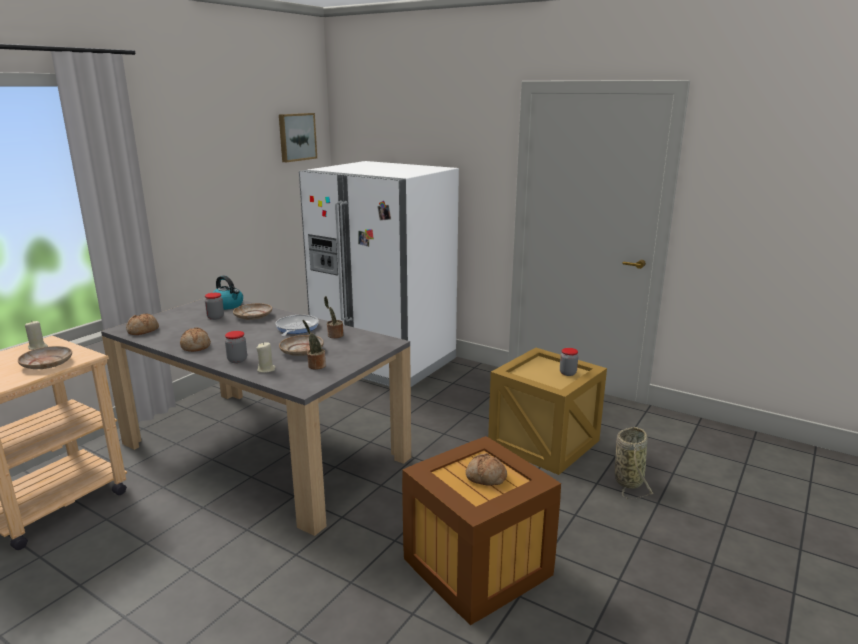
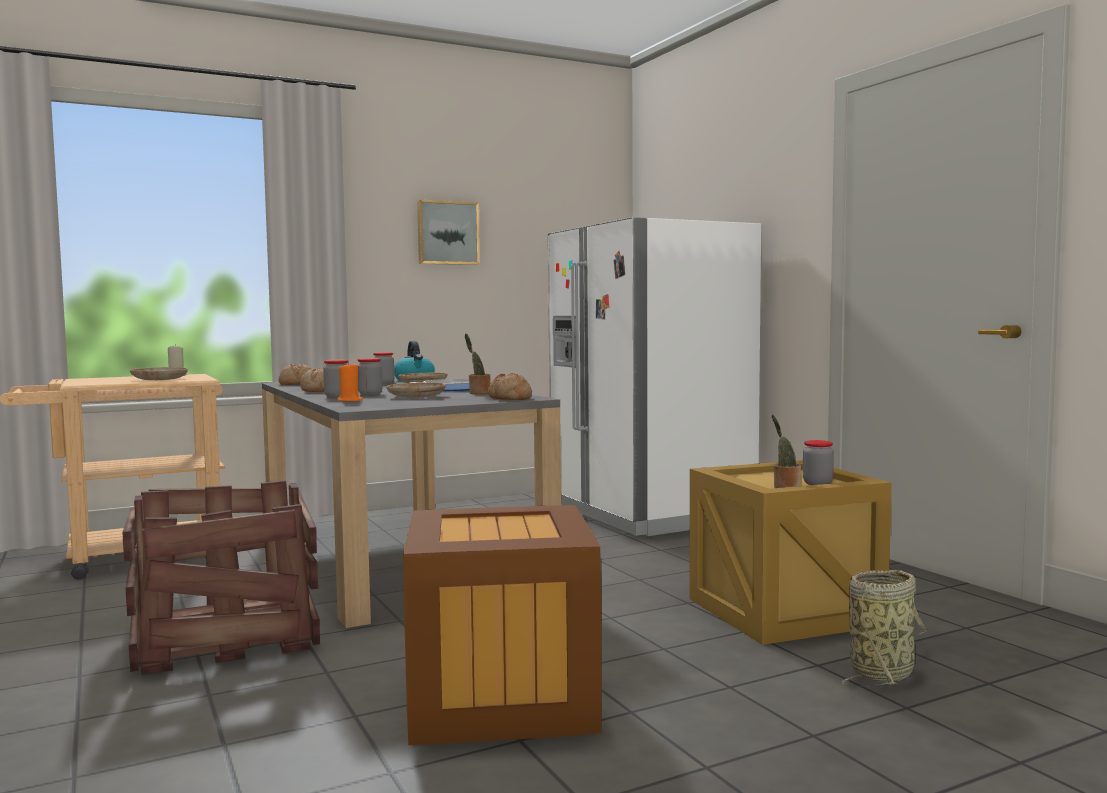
camera: 30 degrees right, 15 degrees down
(235, 573) = (222, 636): none -> crate
(253, 349) = (370, 393): none -> jar
(266, 369) = (350, 400): beige candle -> orange candle
(296, 137) = (577, 209): picture -> picture (447, 233)
(315, 365) = (406, 402): potted plant -> potted plant (785, 487)
(485, 477) = (504, 529): bread -> bread (509, 398)

